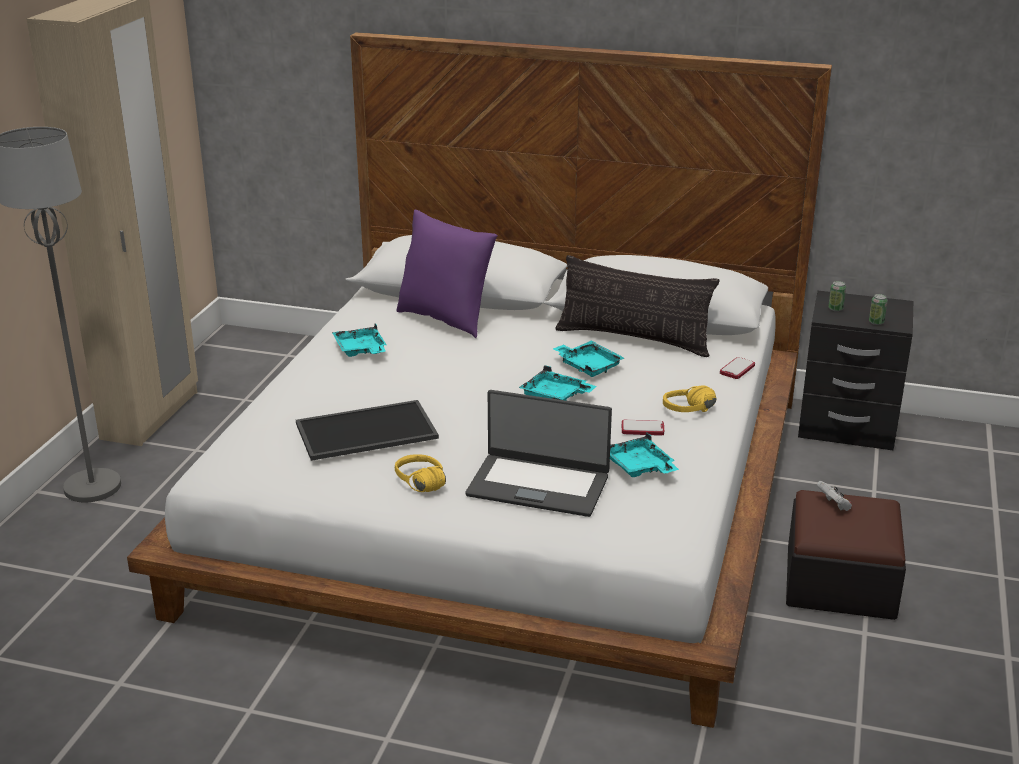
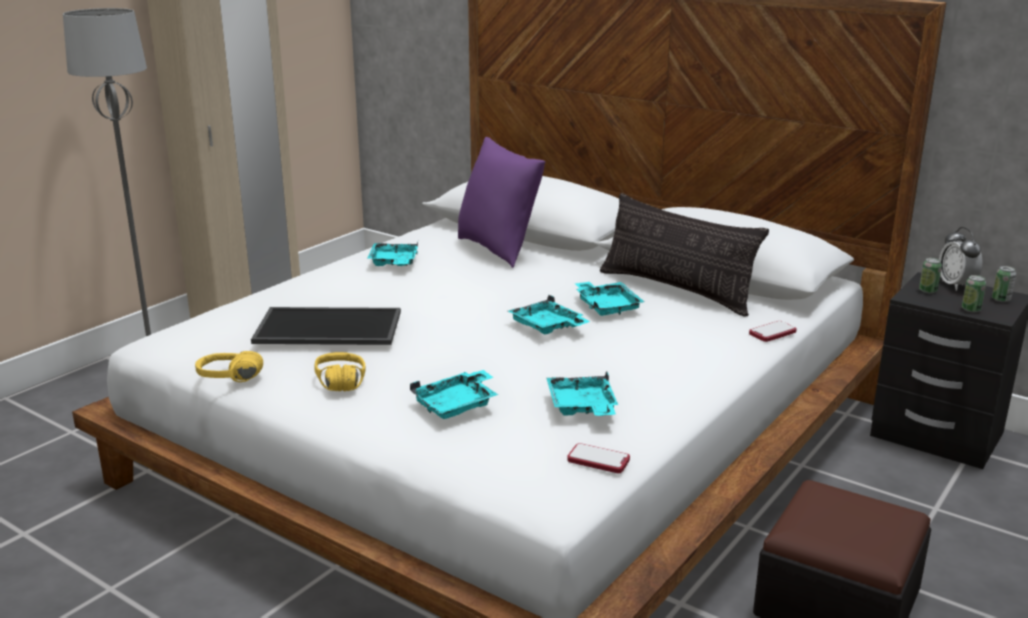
camera: 20 degrees right, 5 degrees down
(538, 485) = (457, 405): laptop -> turquoise tray
(642, 429) = (617, 371): phone -> phone (598, 460)
(692, 414) = (687, 366): yellow headphones -> yellow headphones (228, 382)
(834, 505) = (837, 503): white game controller -> none
(853, 300) = (956, 285): none -> alarm clock
(893, 309) = (1001, 299): none -> can

